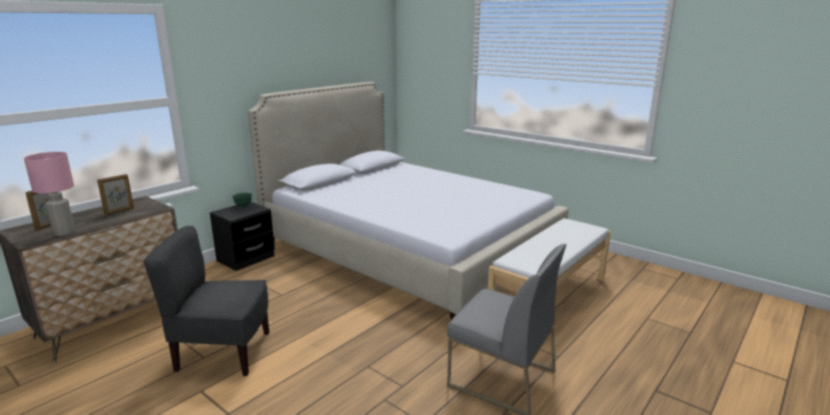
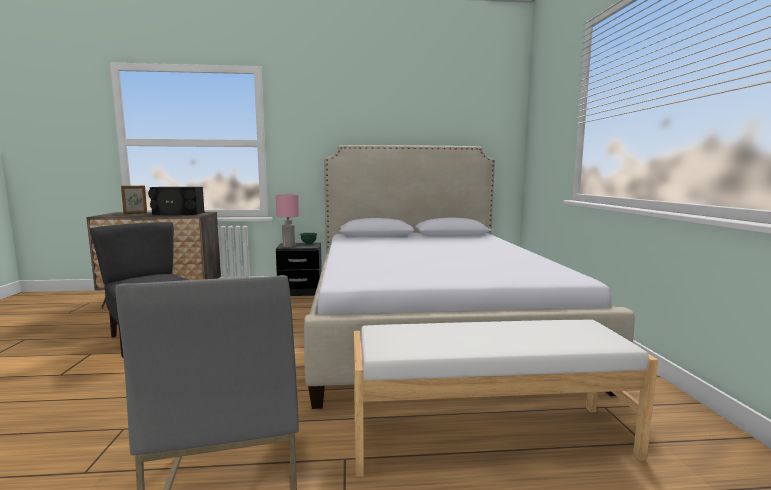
camera: 45 degrees right, 10 degrees down
(64, 233) = (123, 215): pink table lamp -> pink table lamp (289, 246)
(119, 211) = (177, 214): picture frame -> black speaker

